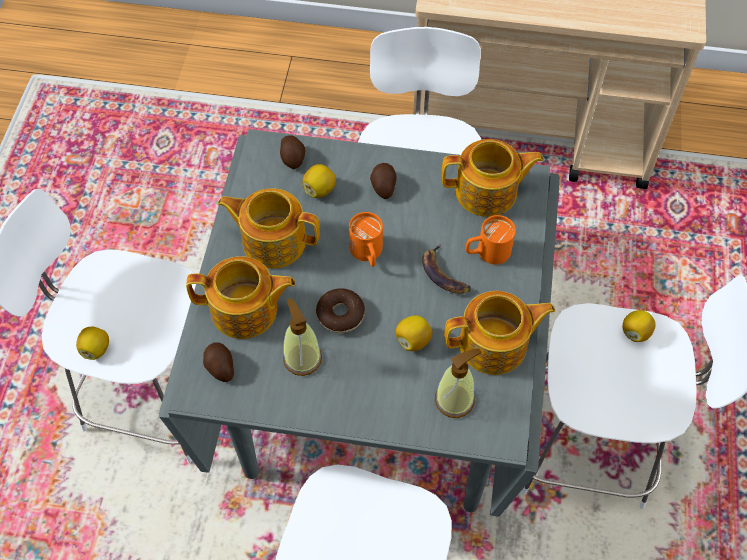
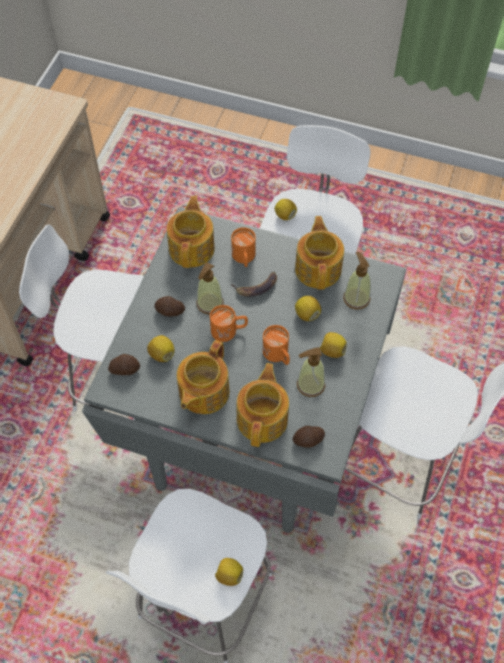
camera: 80 degrees left, 0 degrees up
(340, 314) = (278, 355): donut -> orange mug
(360, 379) = (332, 351): none -> lemon
(404, 226) = (209, 303): none -> soap dispenser

